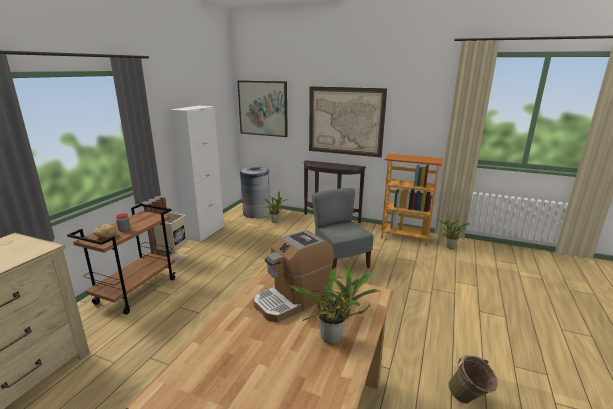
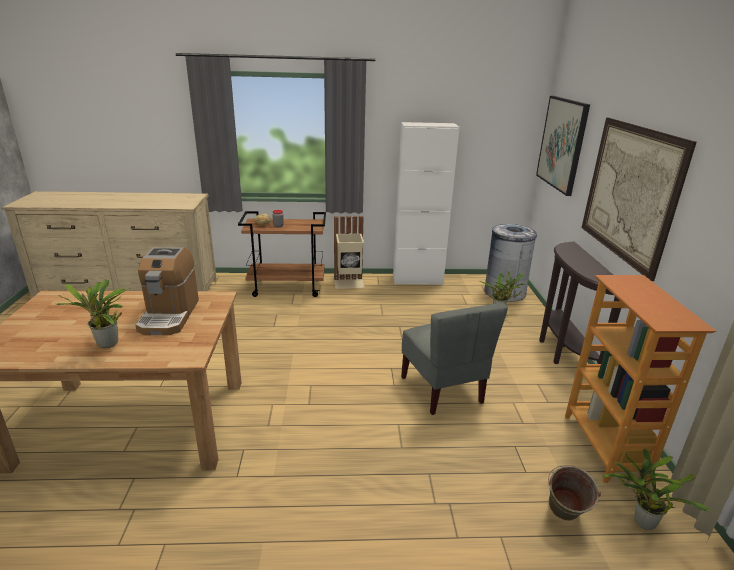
camera: 65 degrees right, 5 degrees up
(293, 299) = (169, 315): coffee machine -> coffee machine turned 120 degrees counterclockwise
(340, 262) = (443, 390): grey chair -> grey chair turned 120 degrees clockwise
(469, 400) = (200, 563): green bucket -> green bucket (563, 518)

